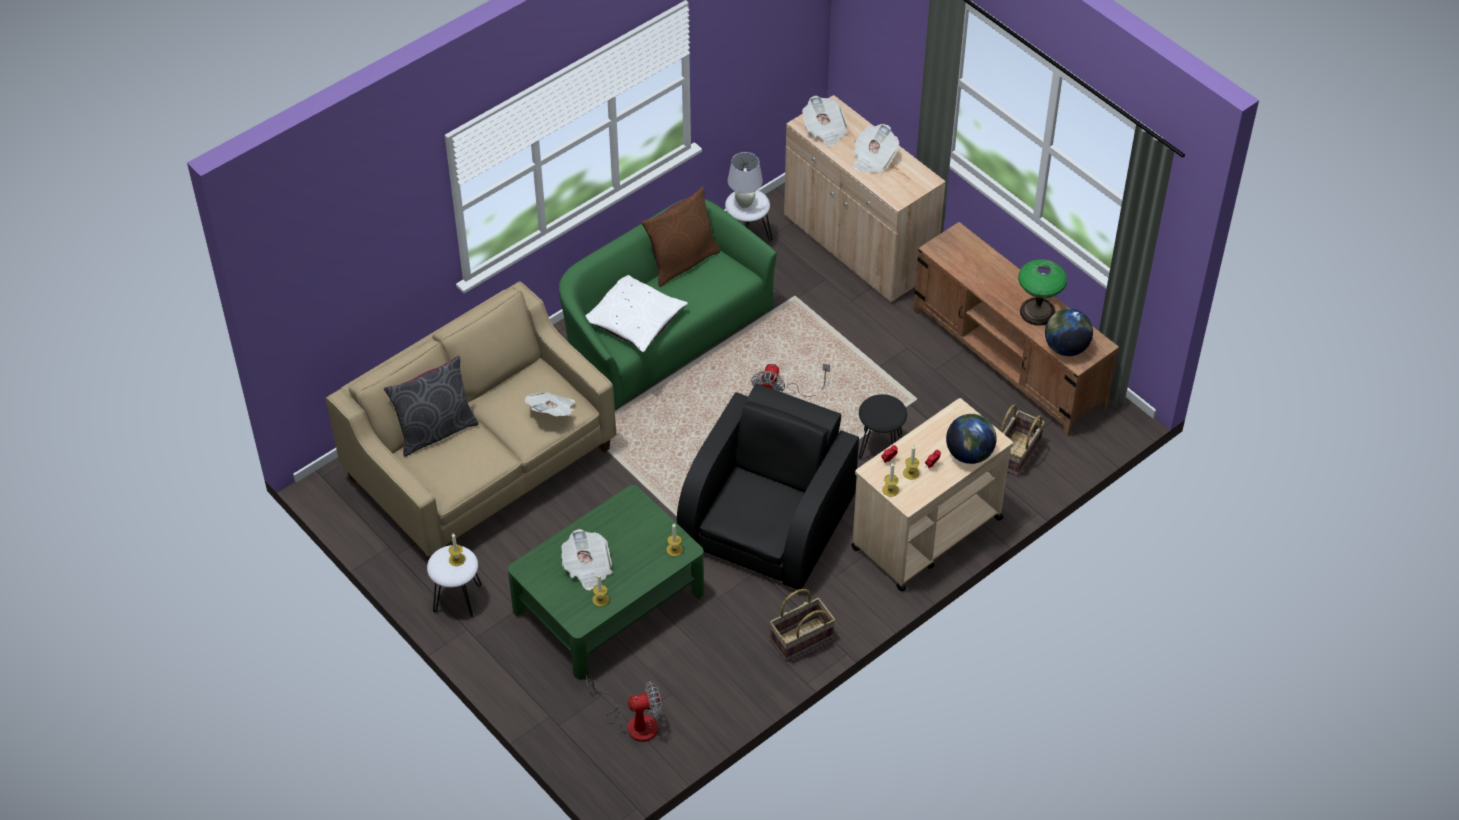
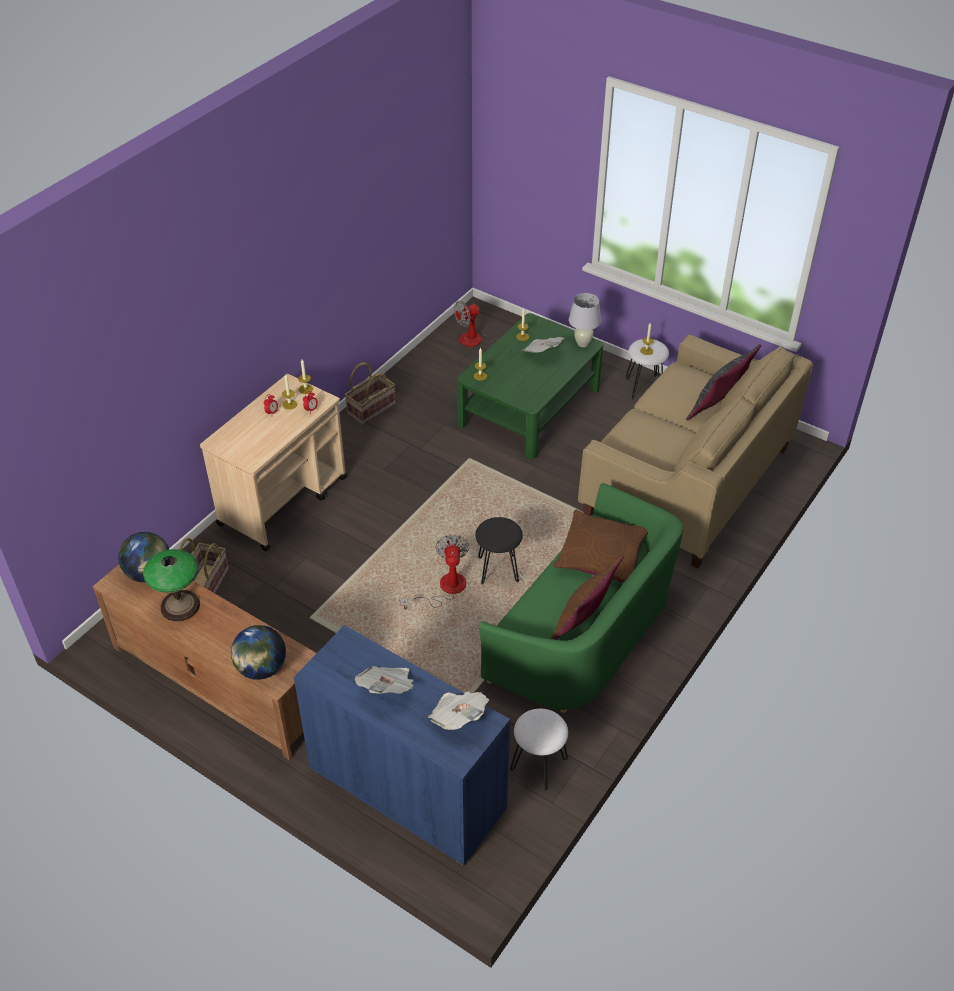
camera: 165 degrees right, 5 degrees down
(552, 412) = (628, 438): newspaper -> none
(634, 319) = (602, 555): white pillow -> brown pillow
(744, 203) = (543, 723): white table lamp -> white table lamp (583, 343)
(768, 522) = (422, 484): black armchair -> none
(859, 245) = (407, 788): beige cabinet -> blue cabinet
(880, 448) = (337, 563): black stool -> black stool (498, 570)
(969, 454) = (239, 427): globe -> globe (261, 668)

